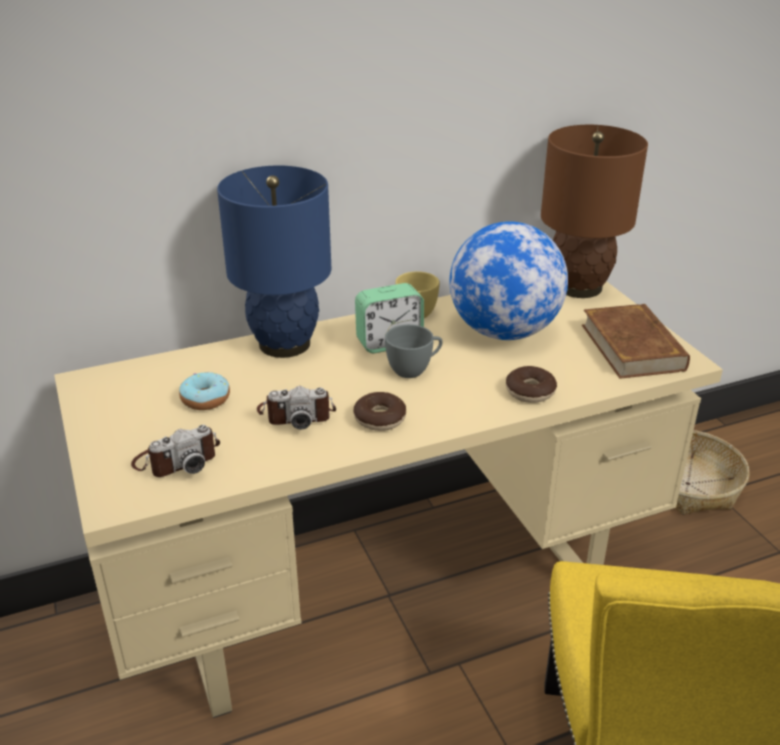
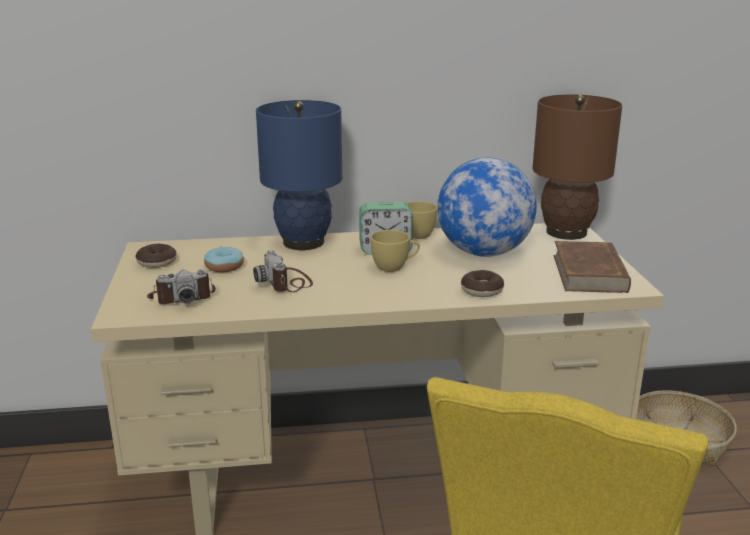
camera: 15 degrees right, 10 degrees down
(296, 414) = (286, 282): camera -> camera turned 60 degrees clockwise
(379, 418) = (348, 292): donut -> donut (157, 262)
(414, 370) = (394, 267): grey cup -> yellow cup

